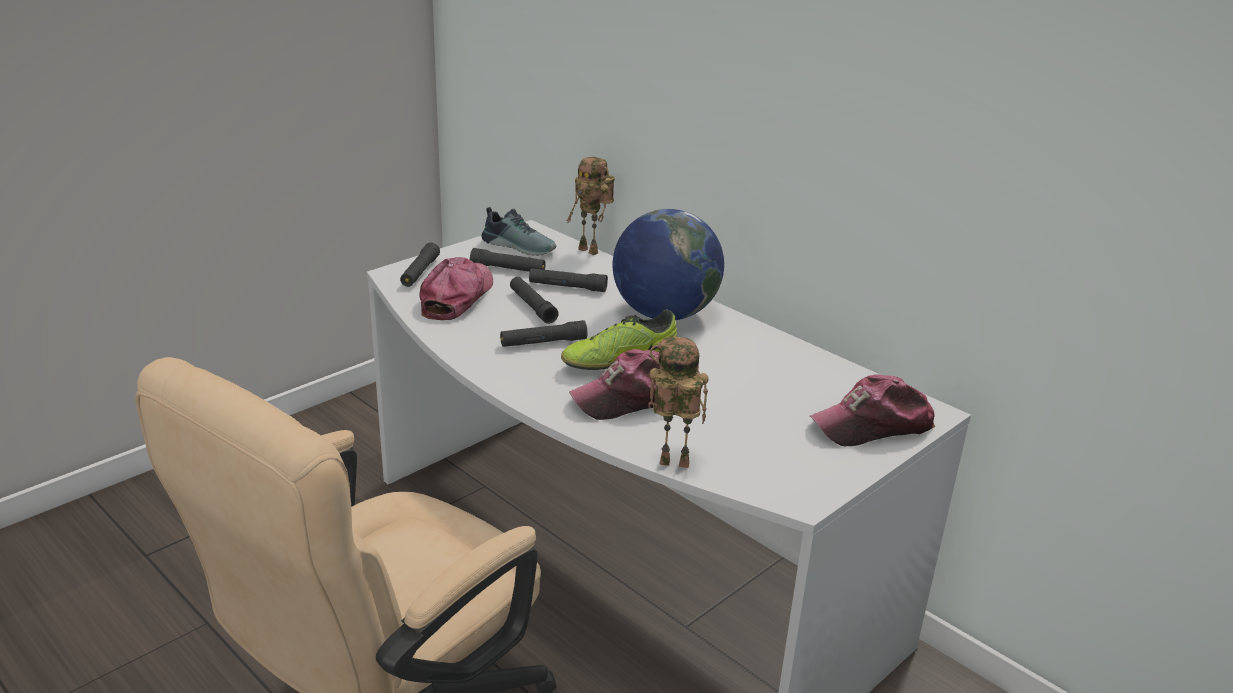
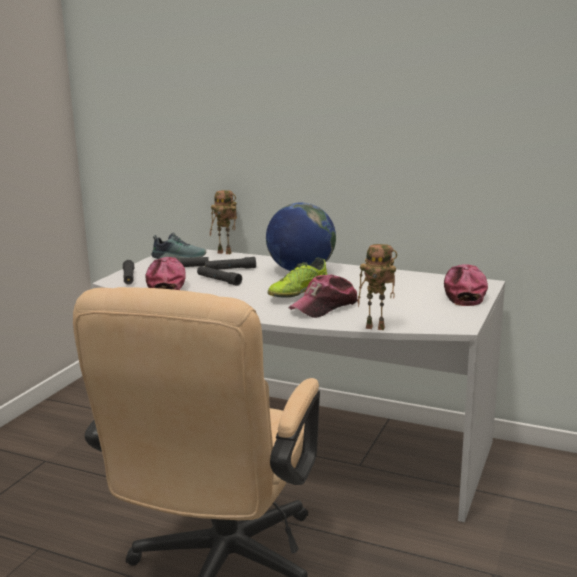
camera: 20 degrees left, 10 degrees down
(543, 342) = (244, 293): black flashlight -> none
(671, 465) = (377, 327): toy robot -> toy robot turned 150 degrees counterclockwise
(872, 426) = (463, 293): cap -> cap turned 135 degrees clockwise

